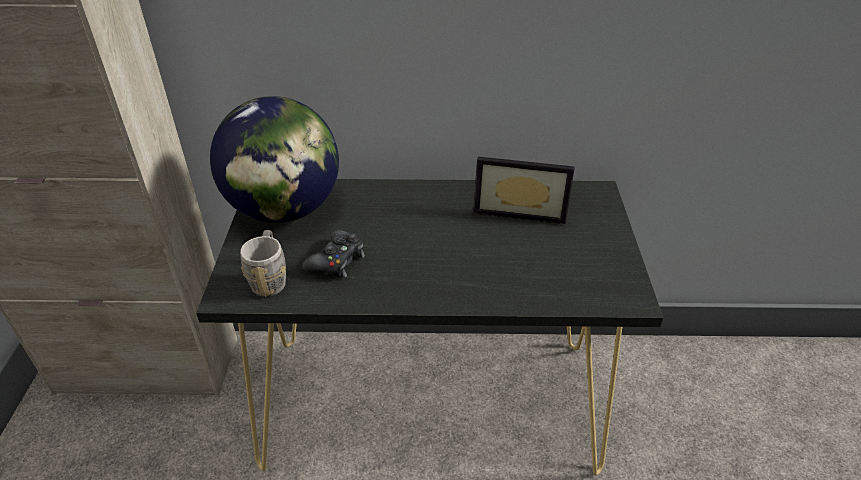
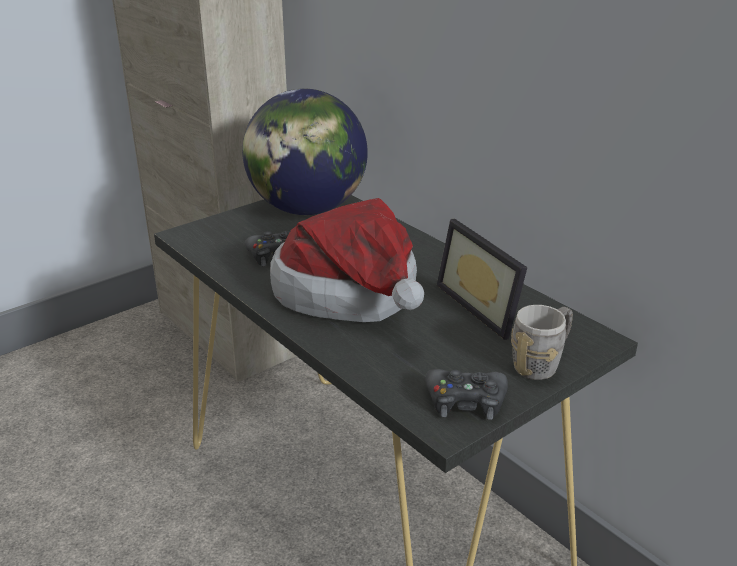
camera: 50 degrees right, 10 degrees down
(270, 279) = (222, 240): grey mug -> grey mug (541, 363)
(444, 257) = (352, 298): none -> hat
(614, 276) = (465, 401): none -> black game controller

